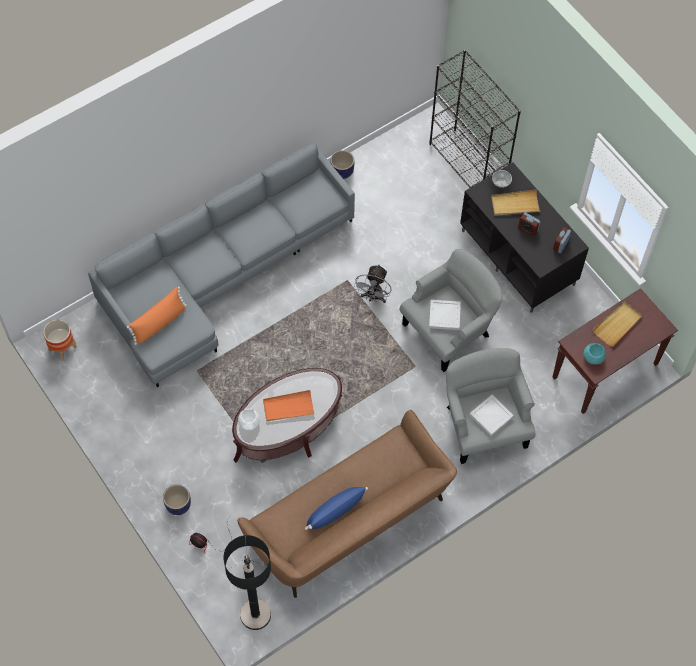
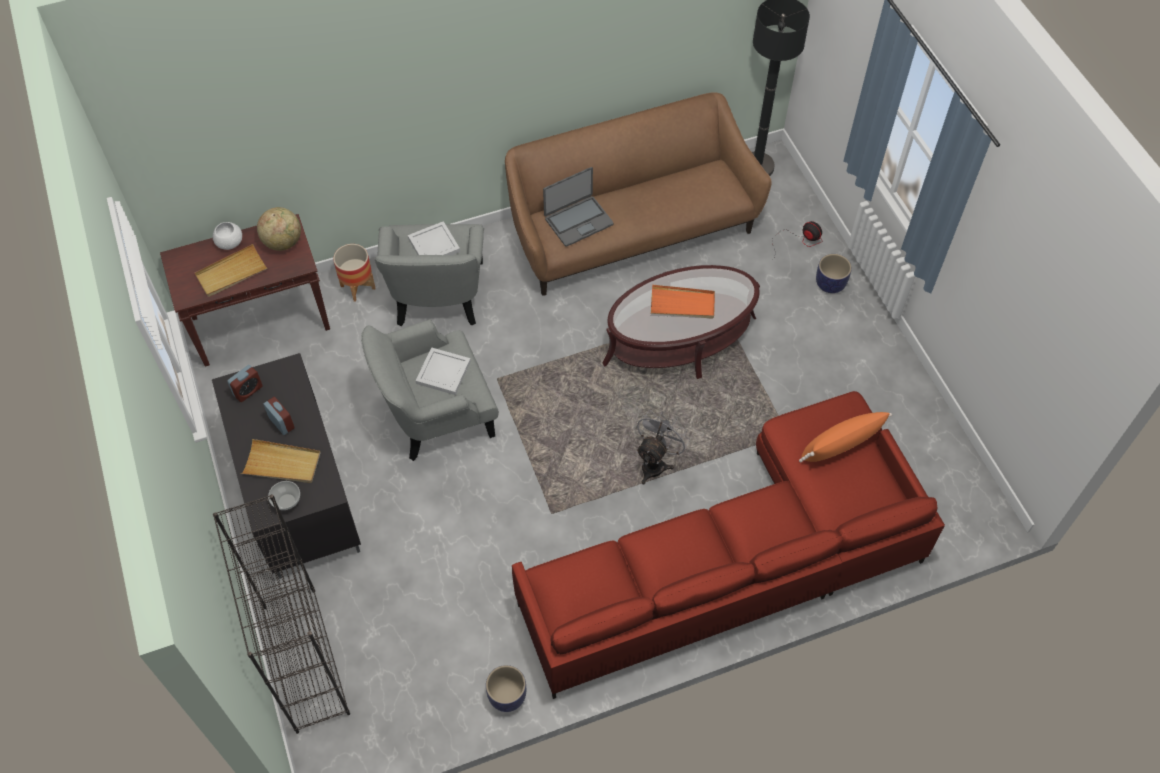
camera: 165 degrees left, 5 degrees down
(62, 348) = (974, 503): planter -> planter (358, 287)
(219, 275) = (736, 562): grey sofa -> red sofa
(249, 422) = (735, 297): white bowl -> white bowl (229, 243)
(335, 512) = (653, 186): blue pillow -> none
(373, 297) = (522, 481): grey fan -> grey fan (656, 462)
(386, 462) = (578, 221): none -> laptop
(593, 357) = (283, 242): turquoise bowl -> globe

